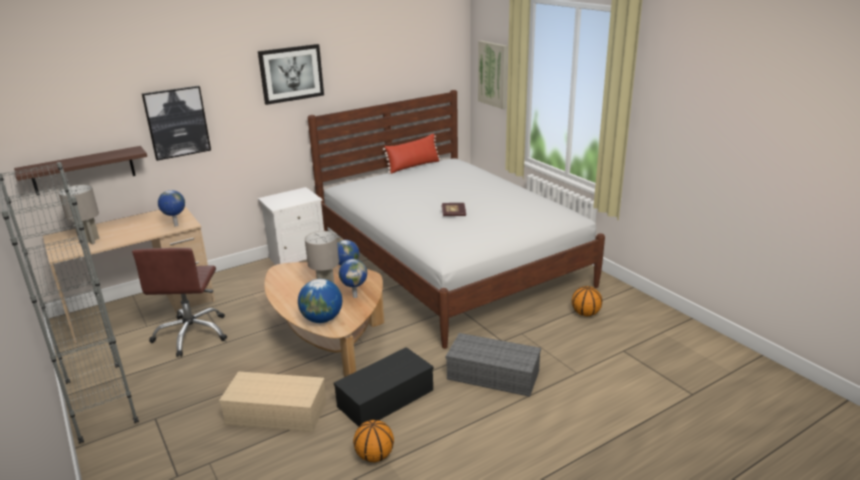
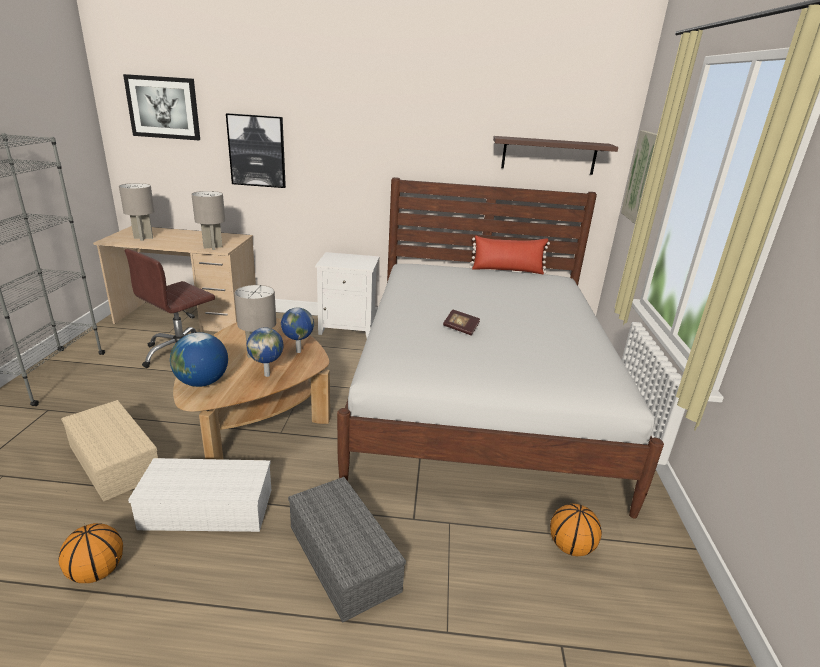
camera: 35 degrees right, 0 degrees up
(83, 170) = (170, 176): shelf -> shelf (549, 155)
(176, 225) = (212, 247): globe -> grey table lamp
(291, 73) = (383, 125): picture -> picture (163, 107)
(386, 397) = (210, 508): black storage box -> white storage box

